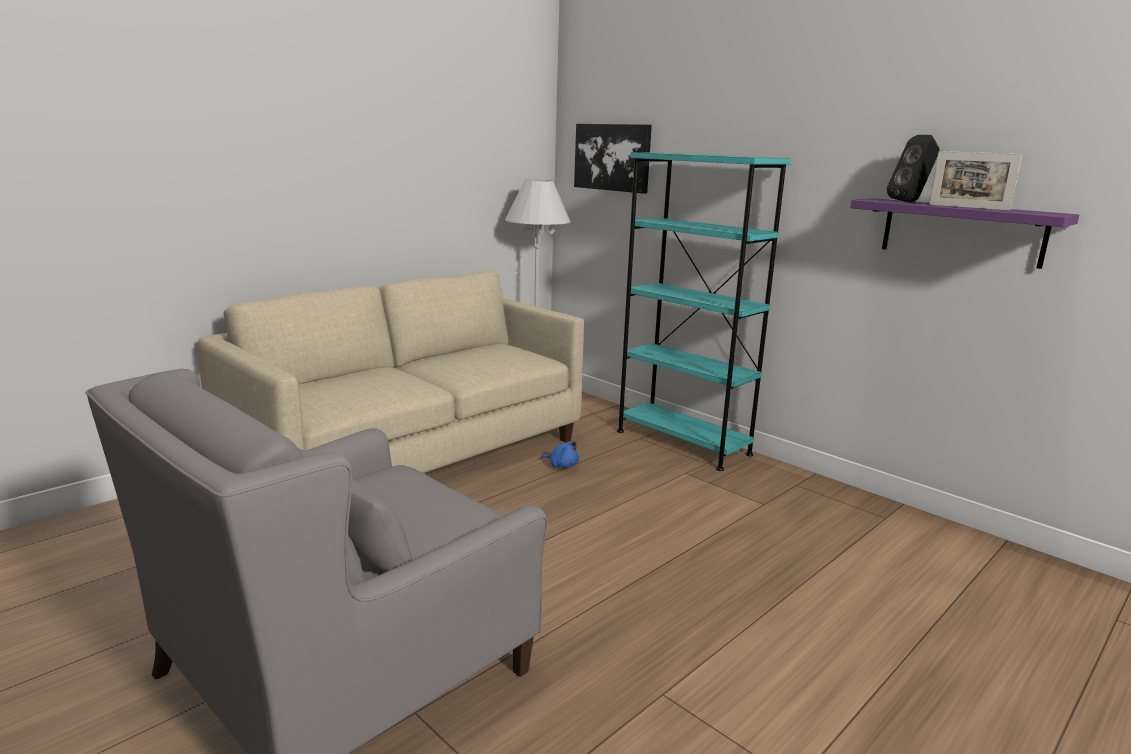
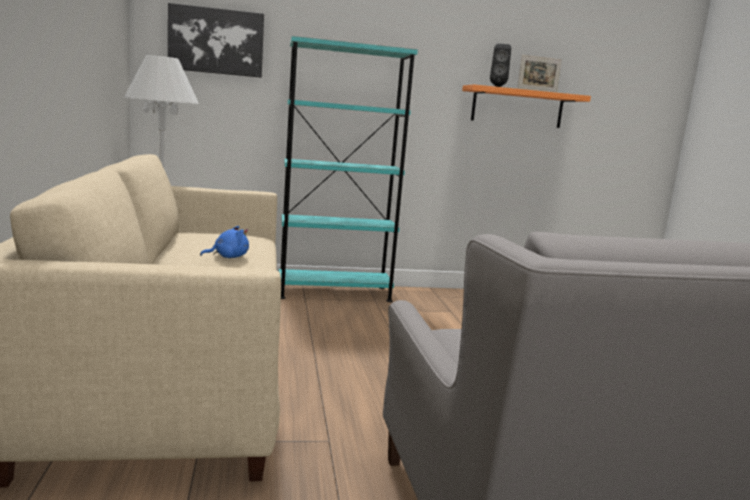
camera: 55 degrees left, 5 degrees down
(562, 465) = (305, 333): blue plush toy -> blue plush toy (228, 257)
(961, 232) = (517, 107): purple shelf -> orange shelf

